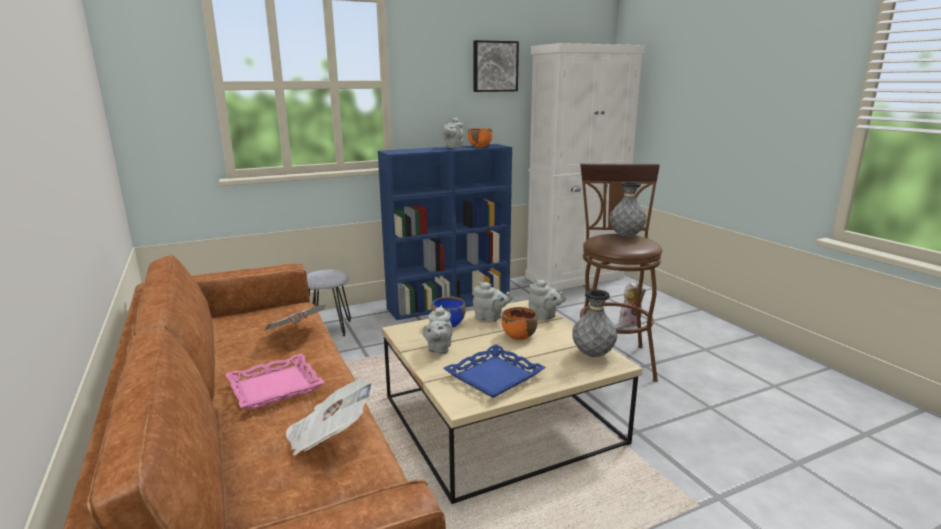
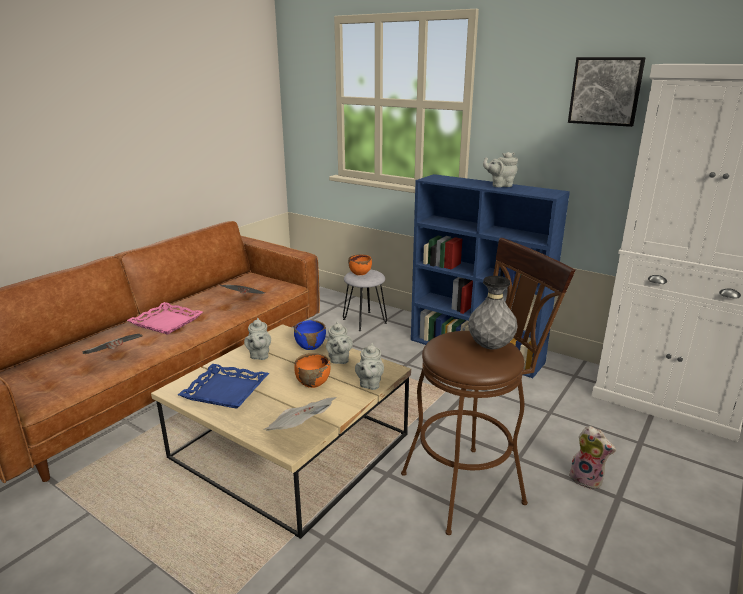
camera: 60 degrees right, 5 degrees up
(439, 349) = (259, 355): grey teapot -> grey teapot turned 75 degrees counterclockwise
(480, 146) = (533, 190): orange bowl -> orange bowl (360, 273)
(592, 355) = (300, 430): grey vase -> newspaper

